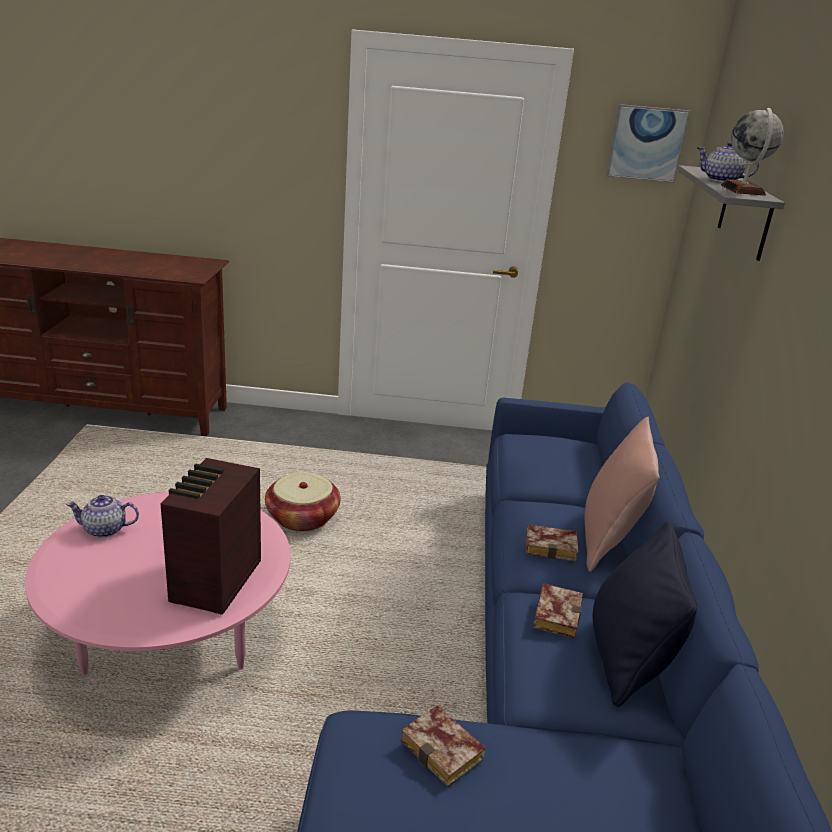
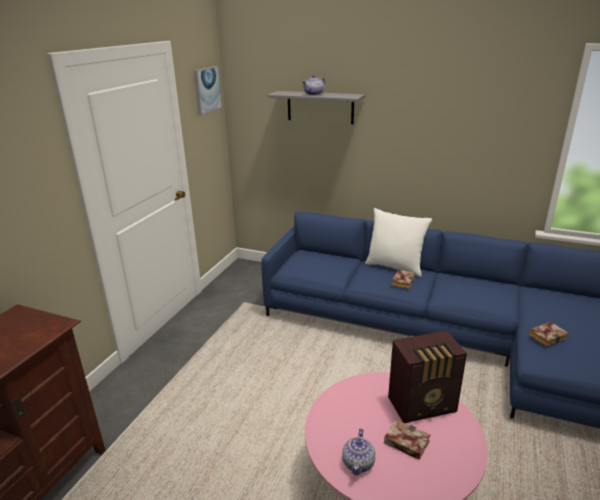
camera: 70 degrees left, 0 degrees up
(213, 582) = (423, 405): radio -> radio turned 45 degrees counterclockwise
(302, 518) = (263, 401): basket -> none
(555, 613) = (454, 291): book -> book (404, 442)
(608, 540) = (395, 267): pink pillow -> white pillow
(628, 658) = (479, 282): black pillow -> none
(743, 190) = (340, 95): globe -> none

